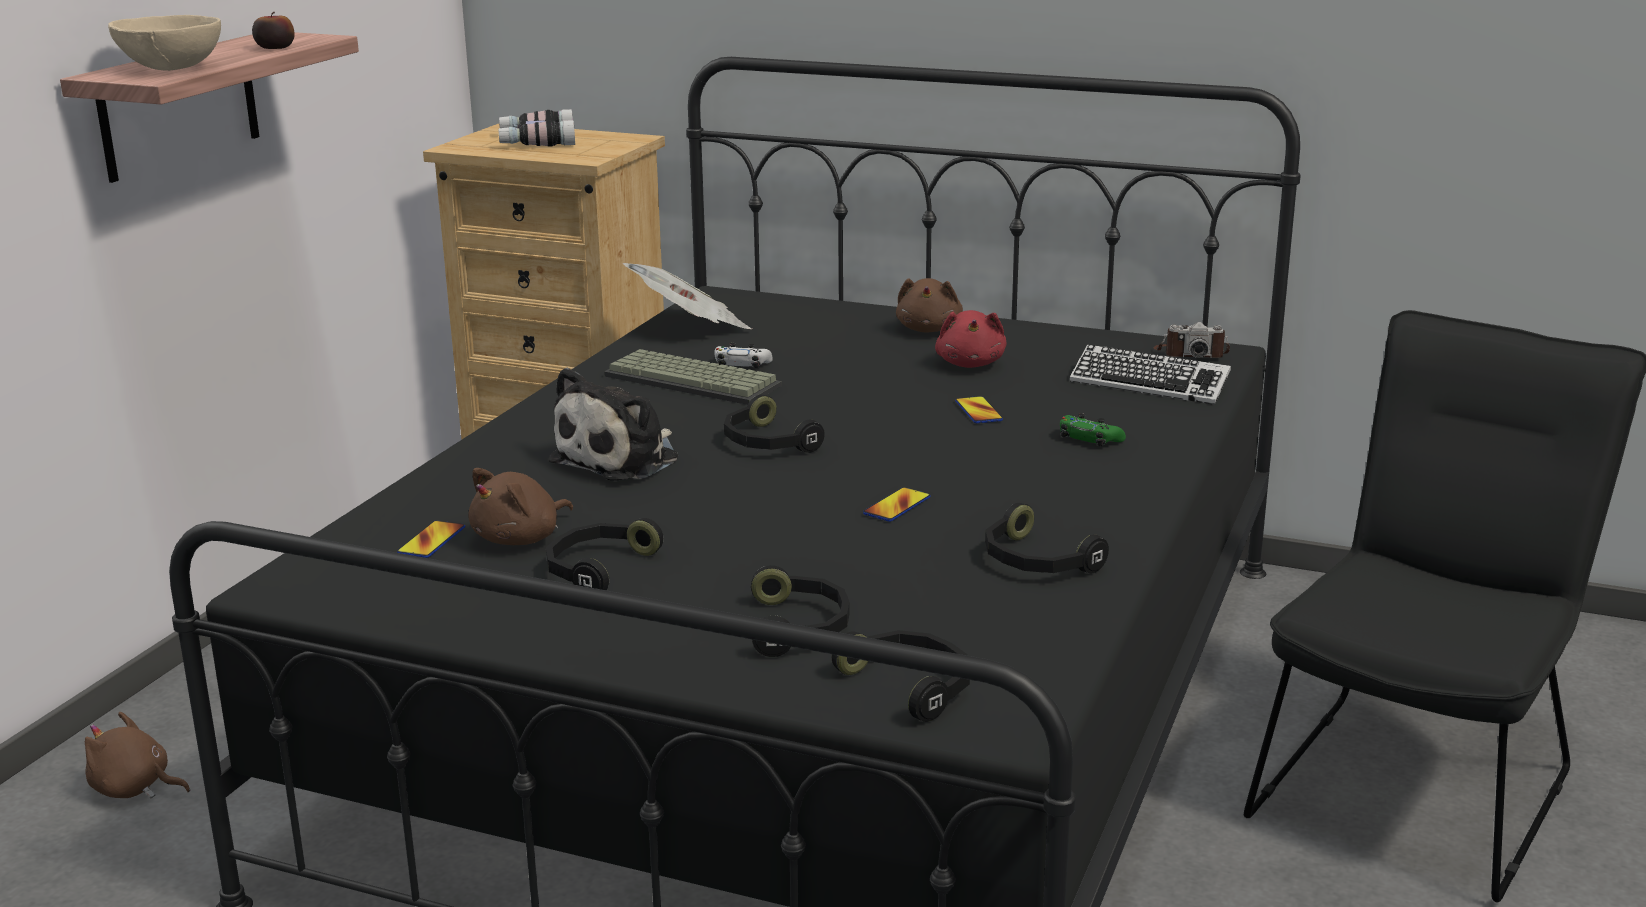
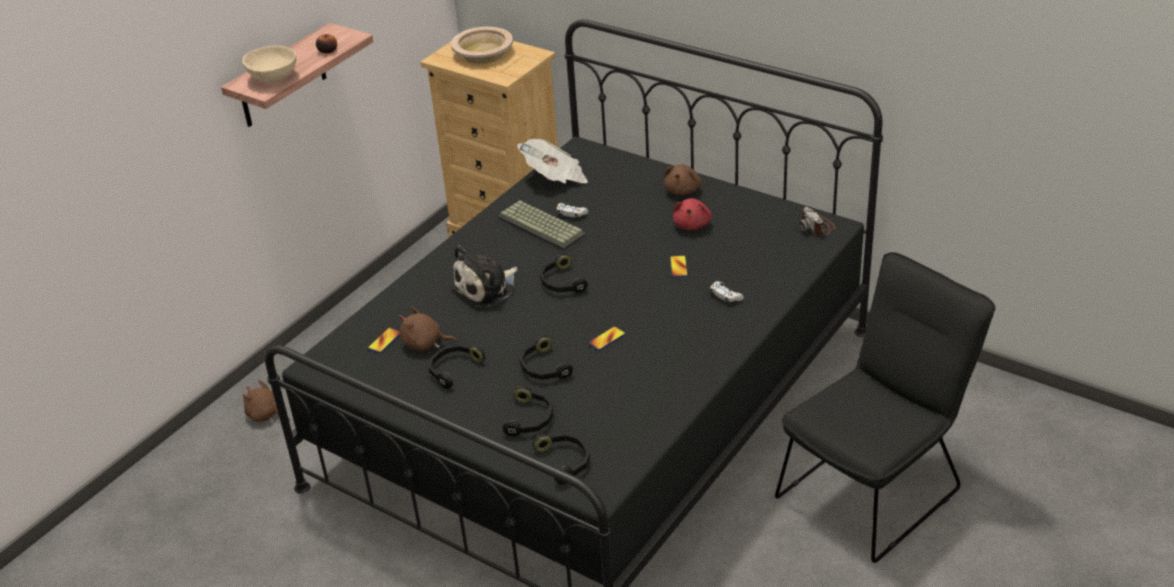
camera: 15 degrees right, 15 degrees up
(521, 539) = (425, 344): brown plush toy -> brown plush toy turned 45 degrees clockwise
(536, 140) = (483, 53): binoculars -> beige bowl
(1035, 562) = (655, 387): black headphones -> black headphones (543, 368)
(1089, 439) = (725, 296): green game controller -> white game controller
(1149, 384) = (780, 252): keyboard -> none
(1191, 354) = (817, 226): camera -> camera turned 45 degrees clockwise

